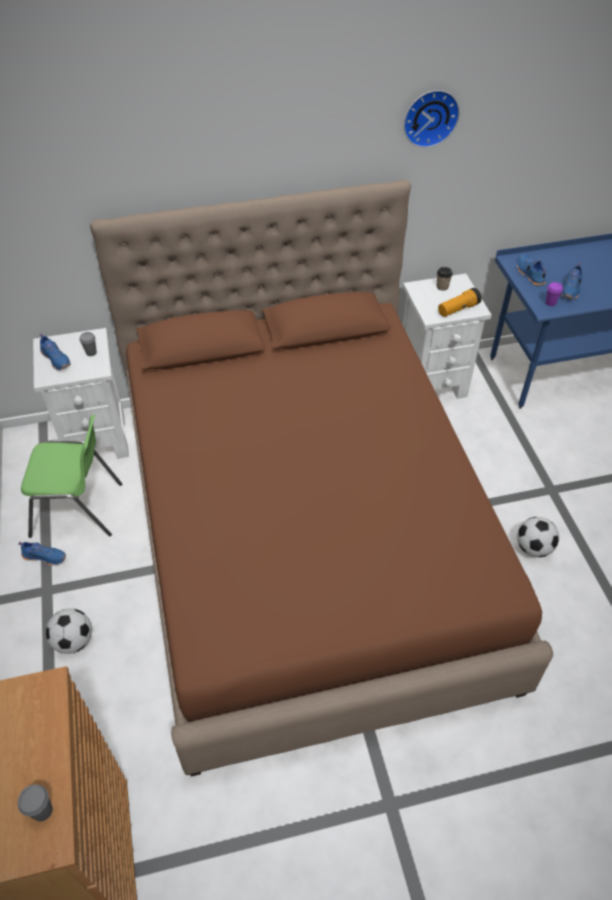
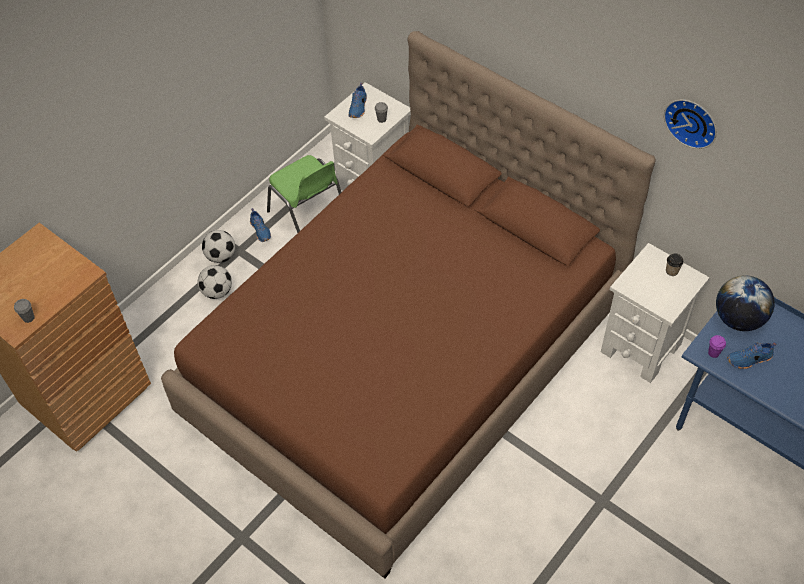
camera: 55 degrees right, 5 degrees up
(458, 309) = (653, 297): flashlight -> none
(529, 274) = (738, 319): blue shoe -> globe
(533, 547) = (527, 517): football -> football (221, 256)

